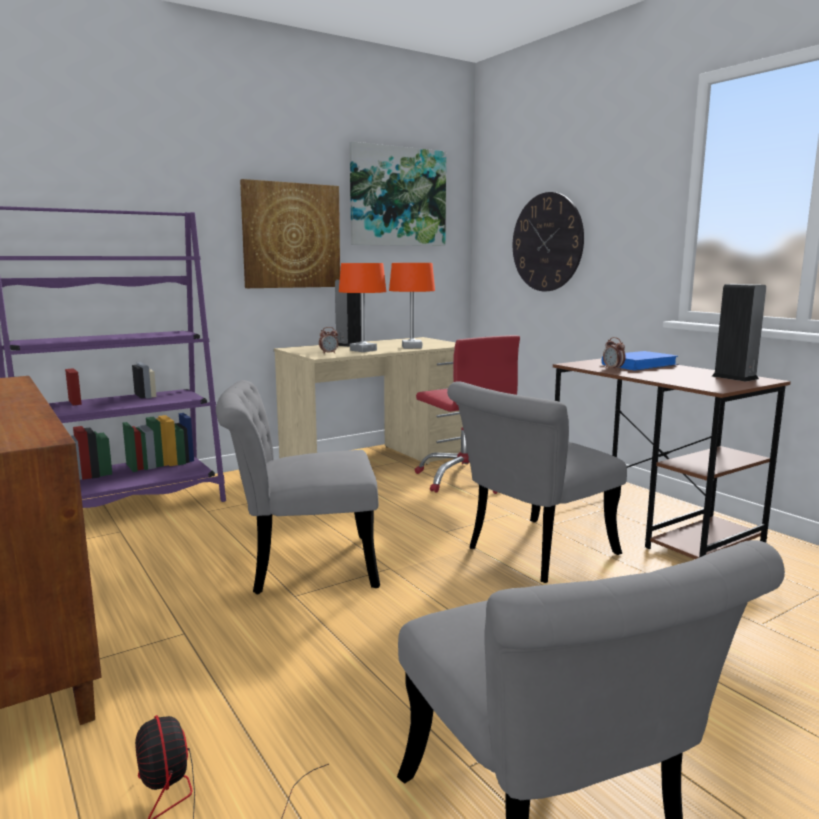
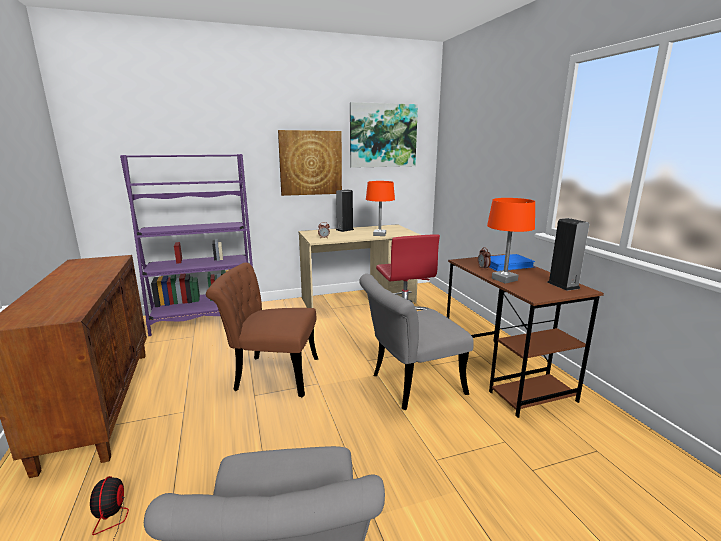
camera: 15 degrees right, 5 degrees up
(300, 566) = (270, 374): grey chair -> brown chair
(363, 350) = (347, 236): orange table lamp -> orange table lamp (504, 279)
(547, 242) = (475, 168): wall clock -> none

